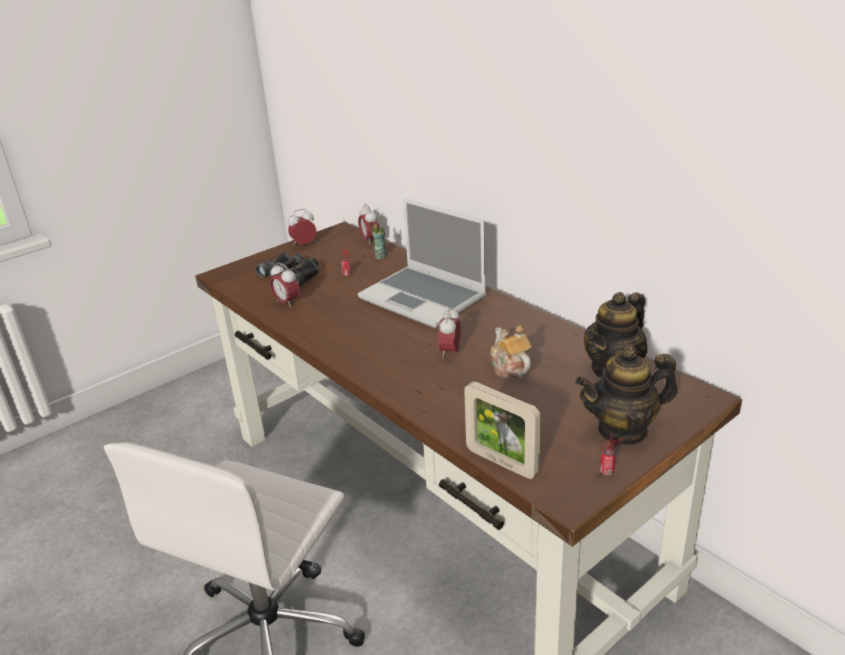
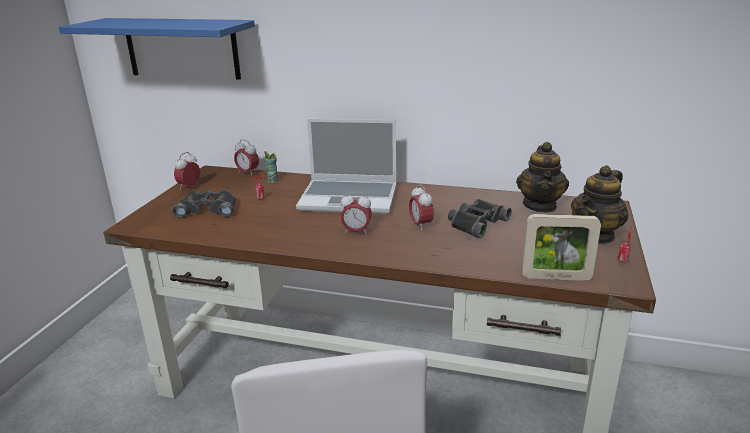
camera: 35 degrees left, 5 degrees down
(287, 303) = (233, 229): alarm clock -> alarm clock (356, 231)
(331, 95) = (182, 48): none -> blue shelf
(510, 368) = (476, 223): teapot -> black binoculars

